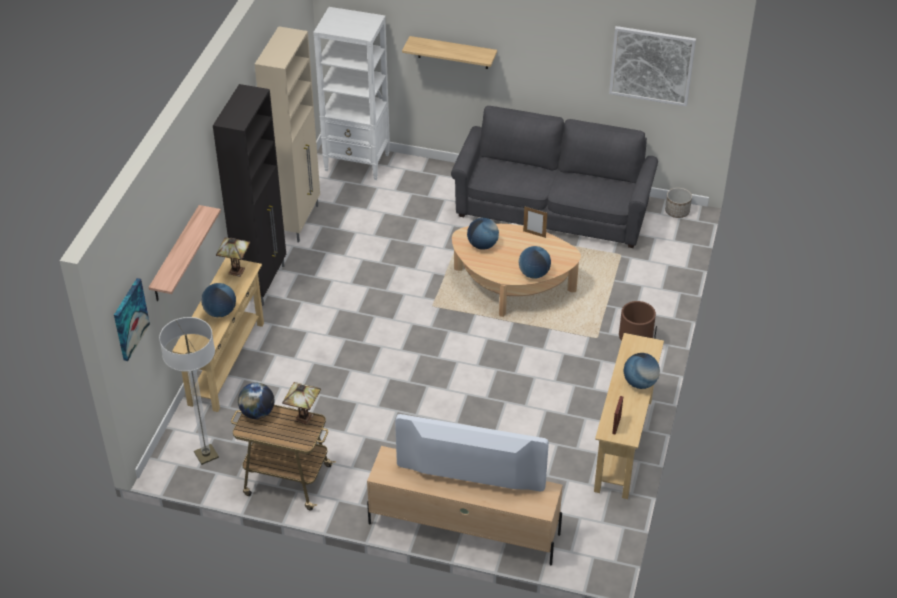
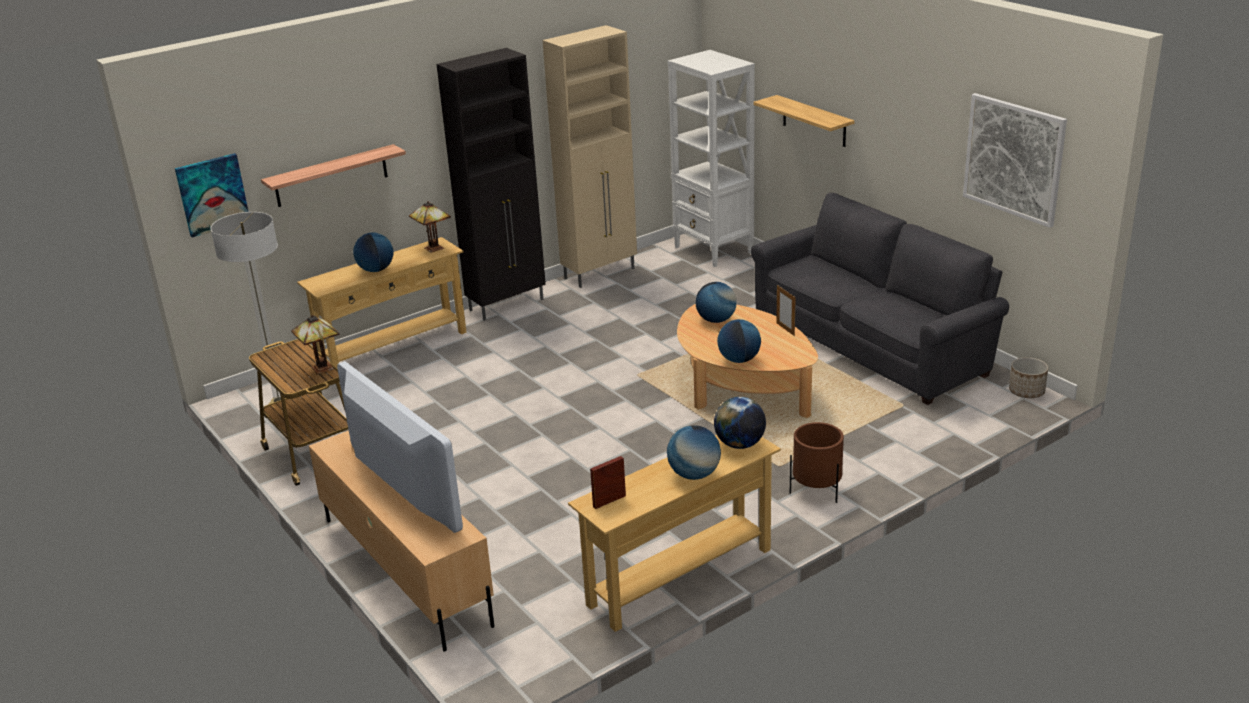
camera: 40 degrees right, 15 degrees down
(257, 413) = (293, 350): globe -> globe (739, 444)

